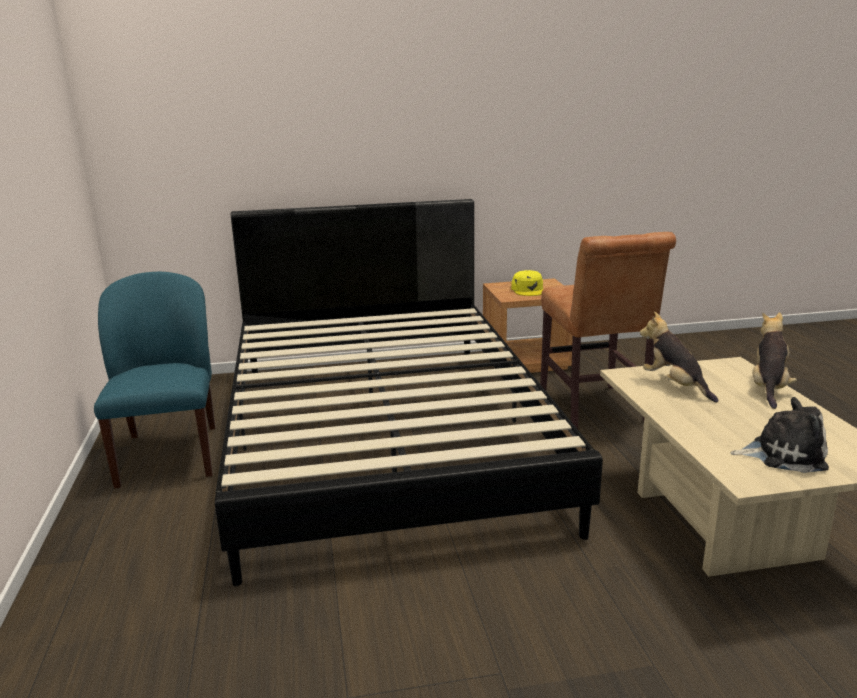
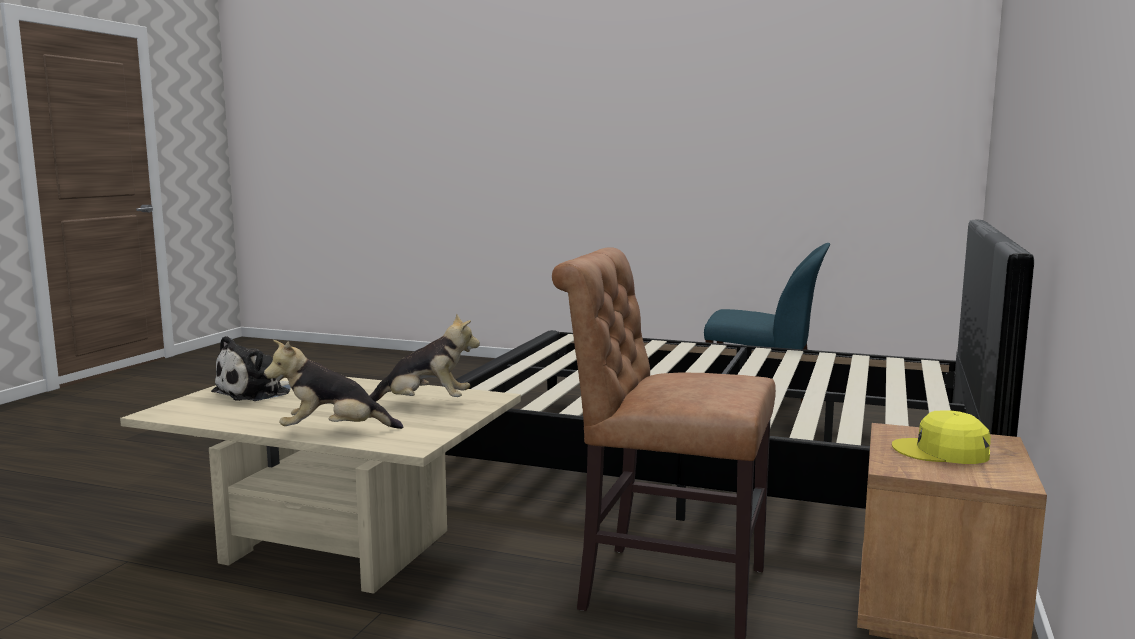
camera: 120 degrees right, 10 degrees down
(768, 388) = (333, 432): plush toy -> plush toy turned 120 degrees clockwise

